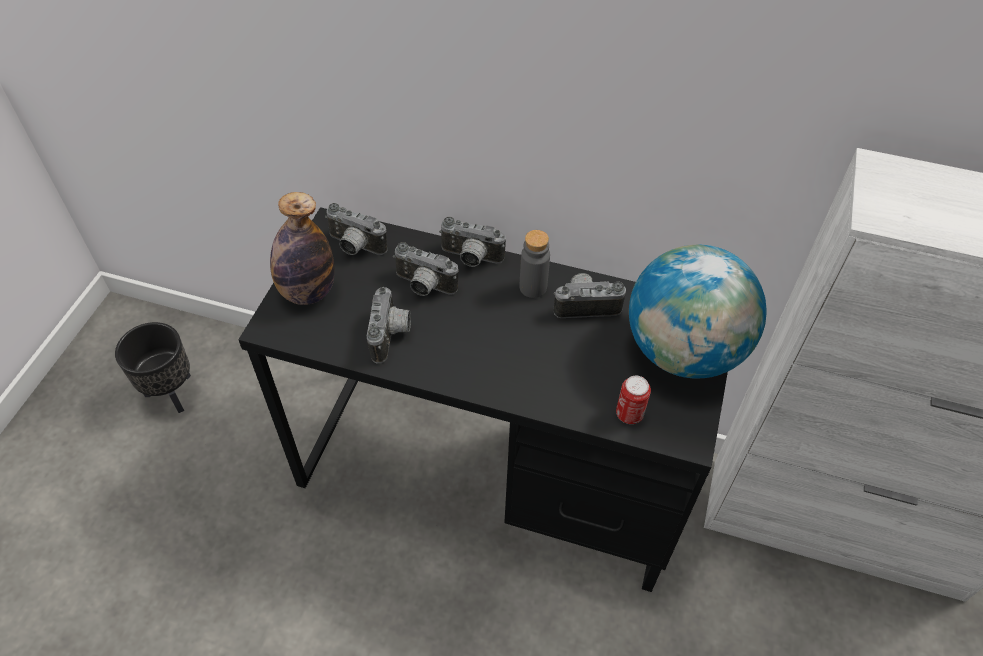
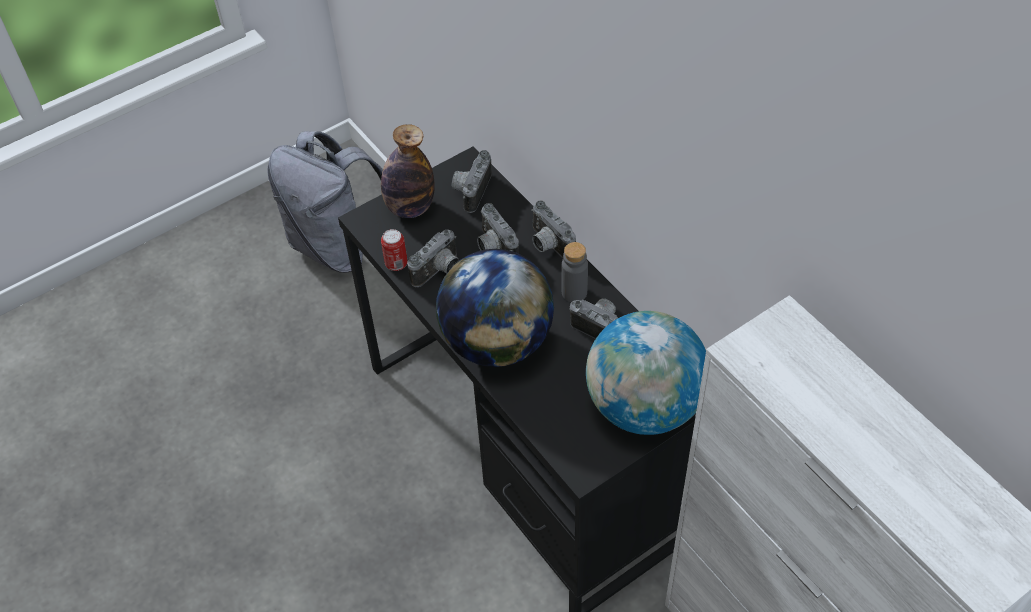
camera: 40 degrees right, 0 degrees up
(172, 393) = (338, 245): black planter -> grey backpack
(354, 247) = (470, 190): camera -> camera turned 45 degrees clockwise
(506, 369) = (497, 342): none -> globe
(629, 414) = (555, 426): can -> can (396, 264)

